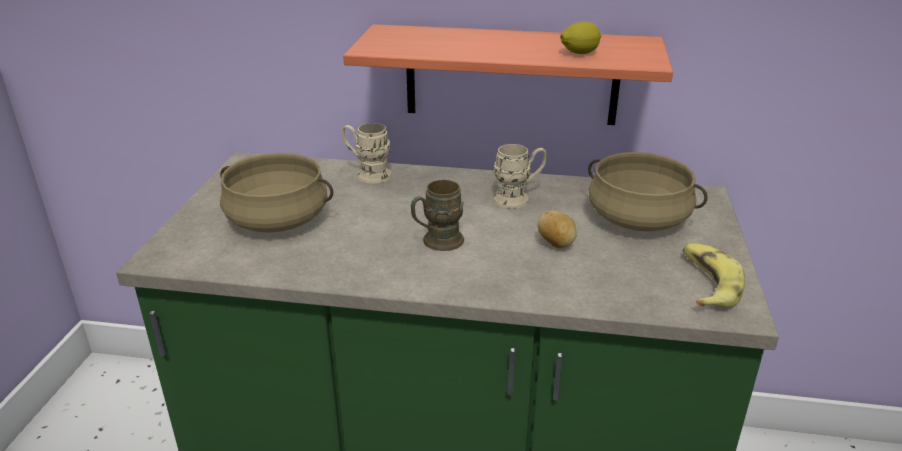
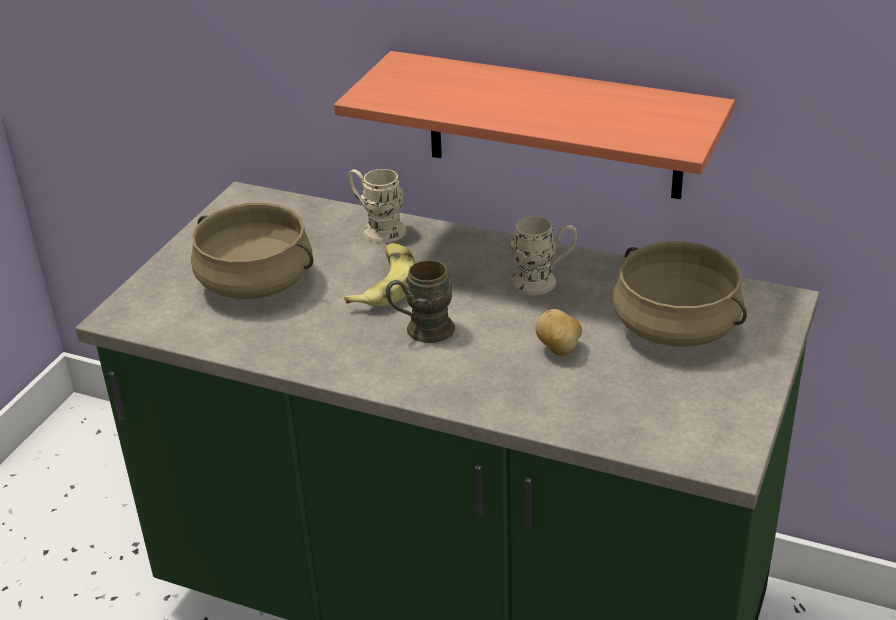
camera: 15 degrees right, 5 degrees up
(579, 53) = (608, 123): lemon -> none
(706, 283) = (709, 421): banana -> banana (385, 284)

